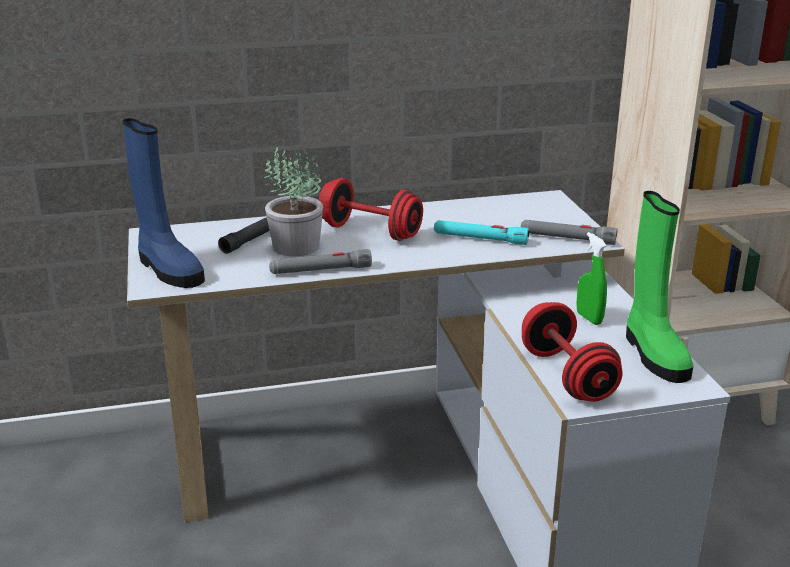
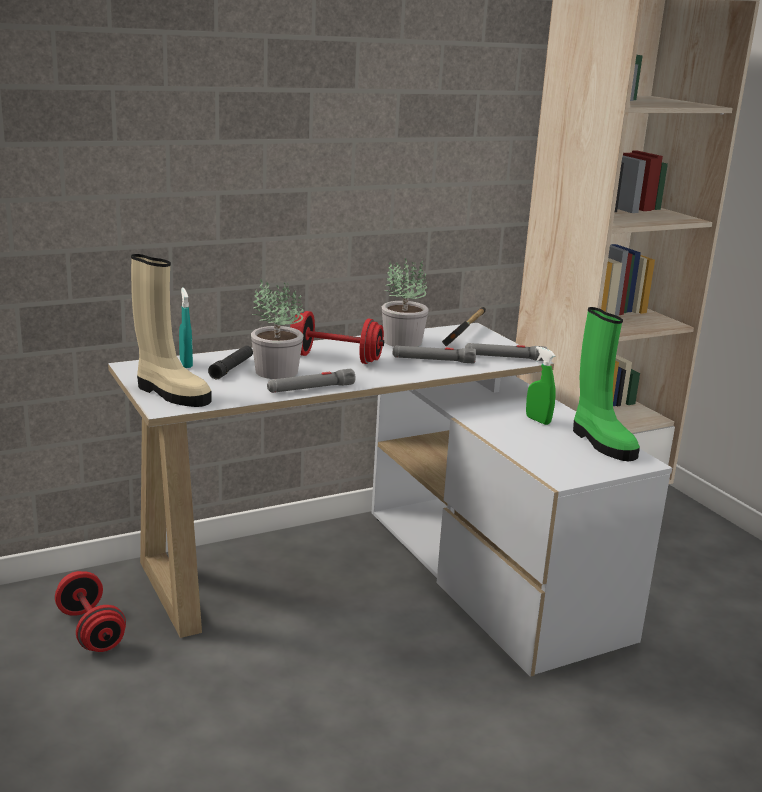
camera: 15 degrees left, 5 degrees down
(168, 269) = (170, 393): blue boot -> beige boot
(206, 232) = (186, 364): none -> turquoise spray bottle
(458, 212) = (403, 341): none -> potted plant
(480, 239) = (433, 360): turquoise flashlight -> grey flashlight
(536, 206) = (465, 335): none -> hammer
(567, 375) = (542, 461): red dumbbell -> red dumbbell (91, 630)

